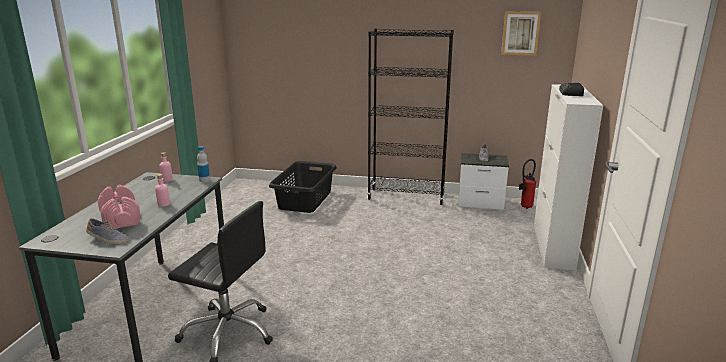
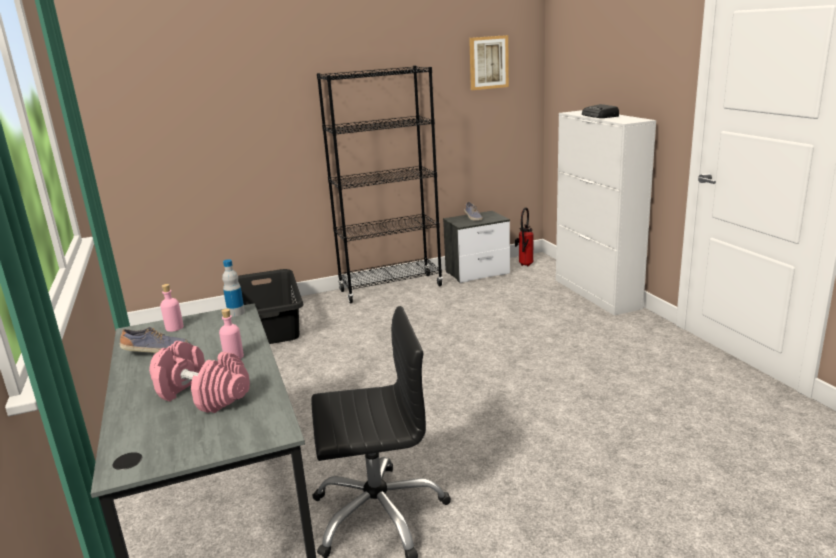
camera: 30 degrees left, 0 degrees up
(108, 239) = (237, 426): shoe -> shoe (155, 351)

